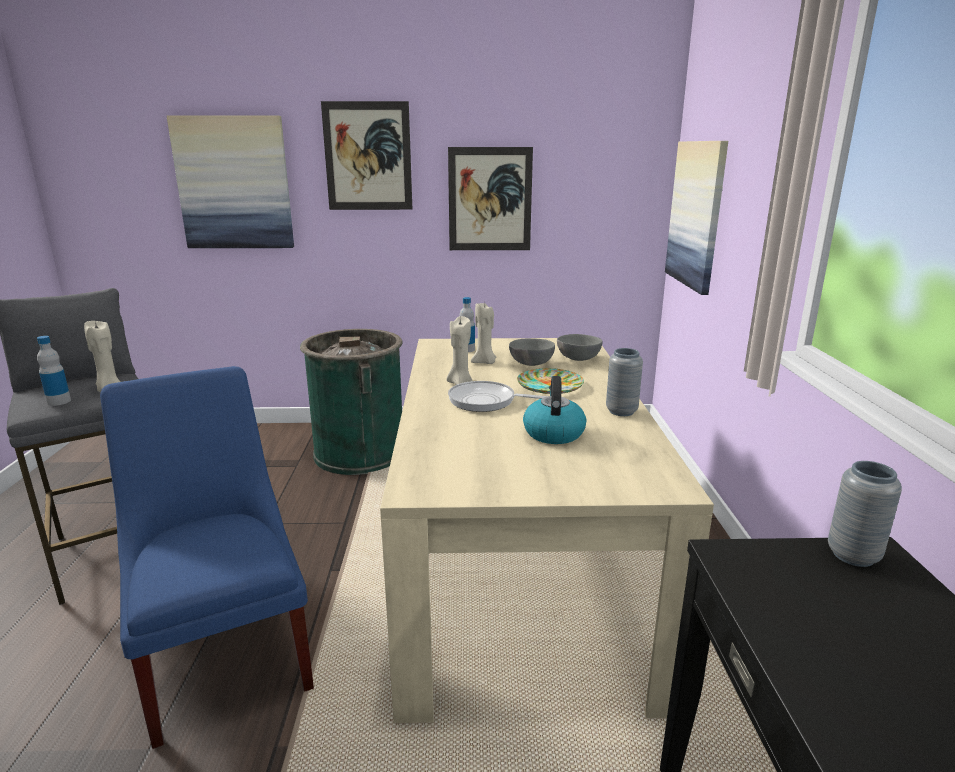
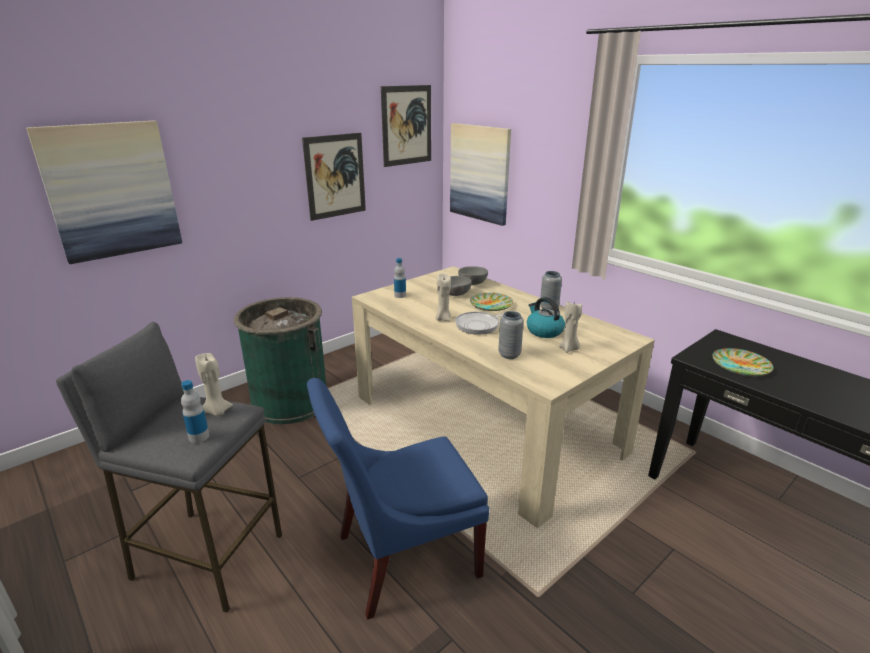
camera: 40 degrees left, 5 degrees up
(226, 651) = (401, 557): blue chair -> blue chair turned 45 degrees counterclockwise
(368, 156) = (239, 151): picture -> picture (407, 125)
(484, 362) = (428, 301): beige candle -> beige candle (569, 349)
(812, 612) = (740, 366): none -> plate
(853, 555) = (719, 341): grey vase -> grey vase (509, 355)

